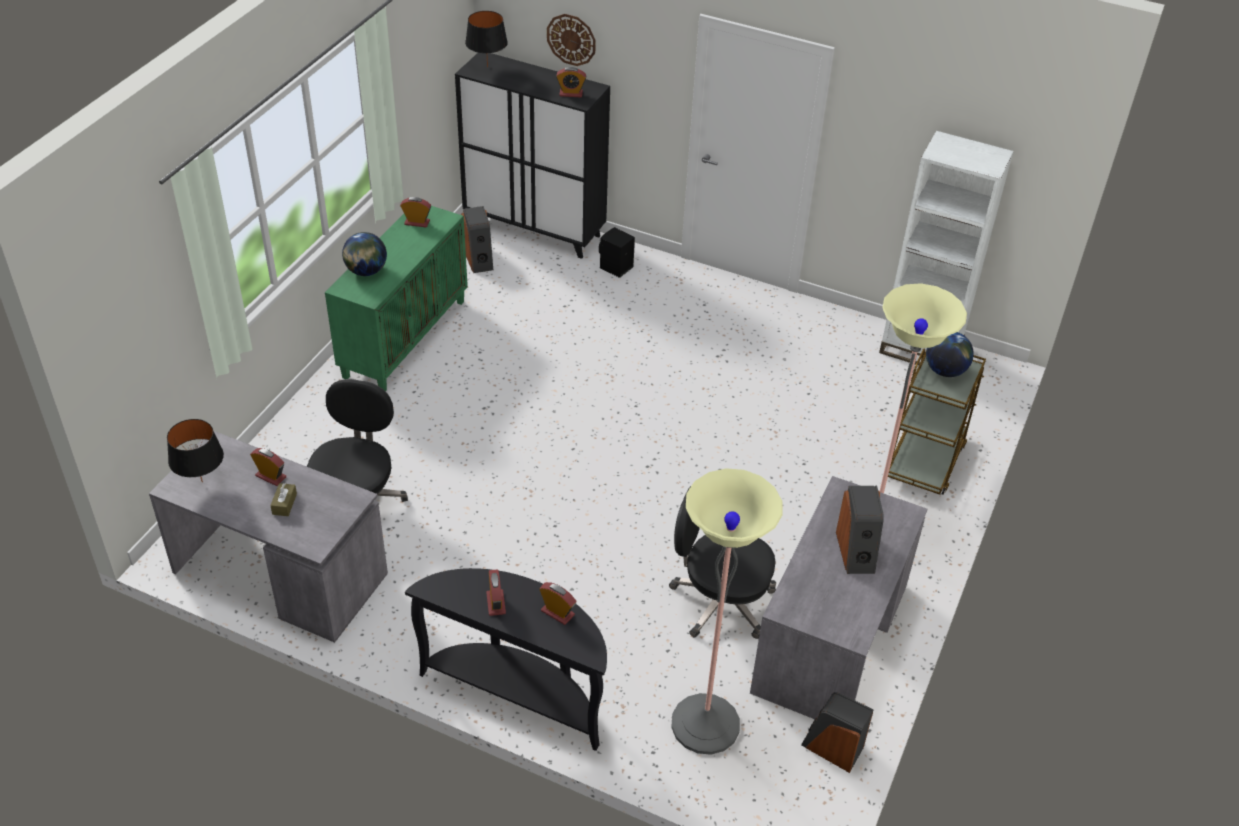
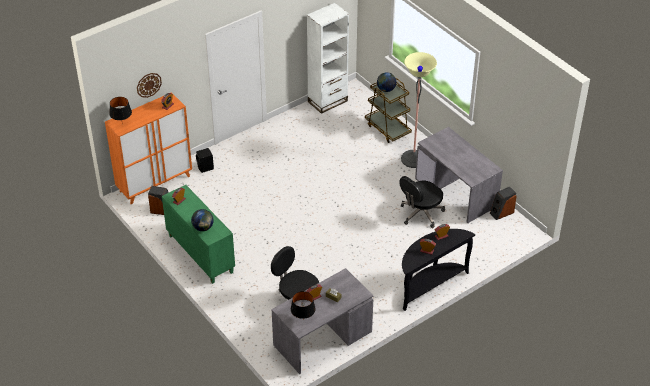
camera: 60 degrees left, 0 degrees up
(535, 229) = (155, 183): black cabinet -> orange cabinet
(705, 724) = (473, 240): floor lamp -> none
(856, 552) = (457, 152): speaker -> none

